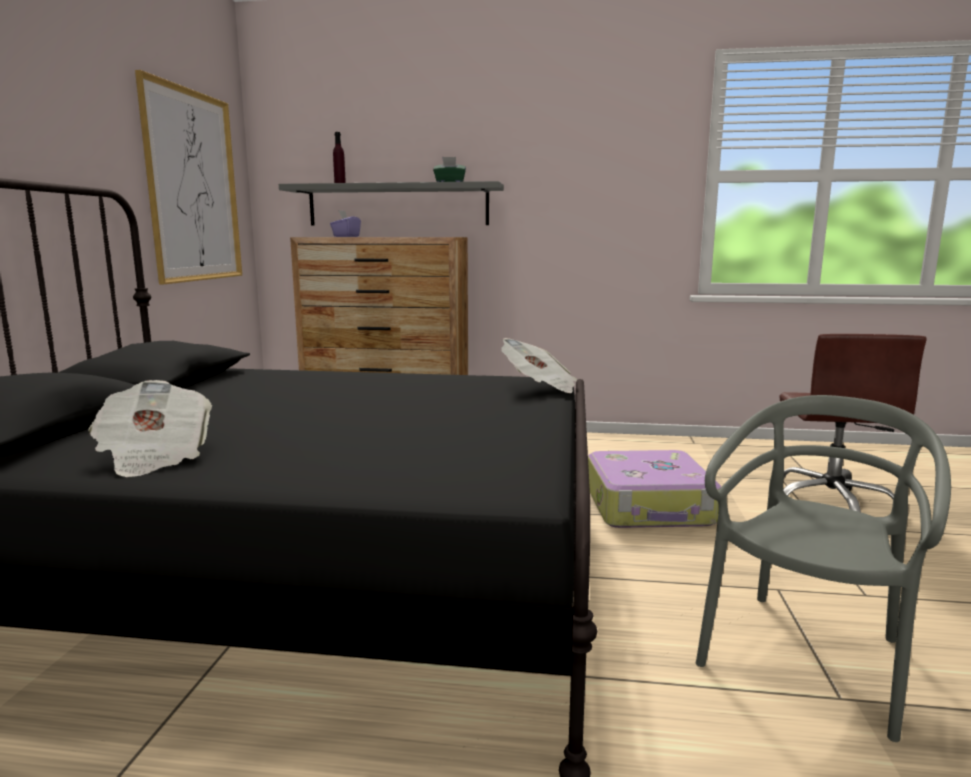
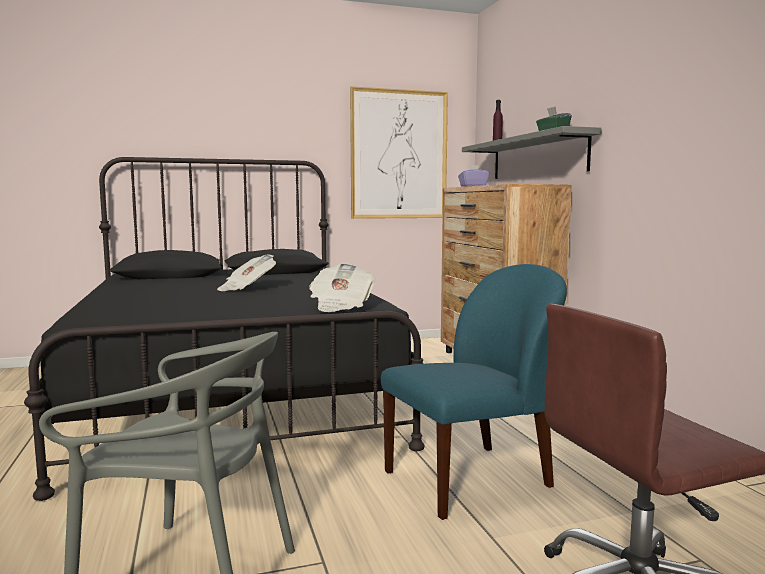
camera: 65 degrees right, 5 degrees down
(154, 456) = (135, 287): newspaper -> newspaper (247, 288)
(649, 506) = (470, 479): suitcase -> blue chair

